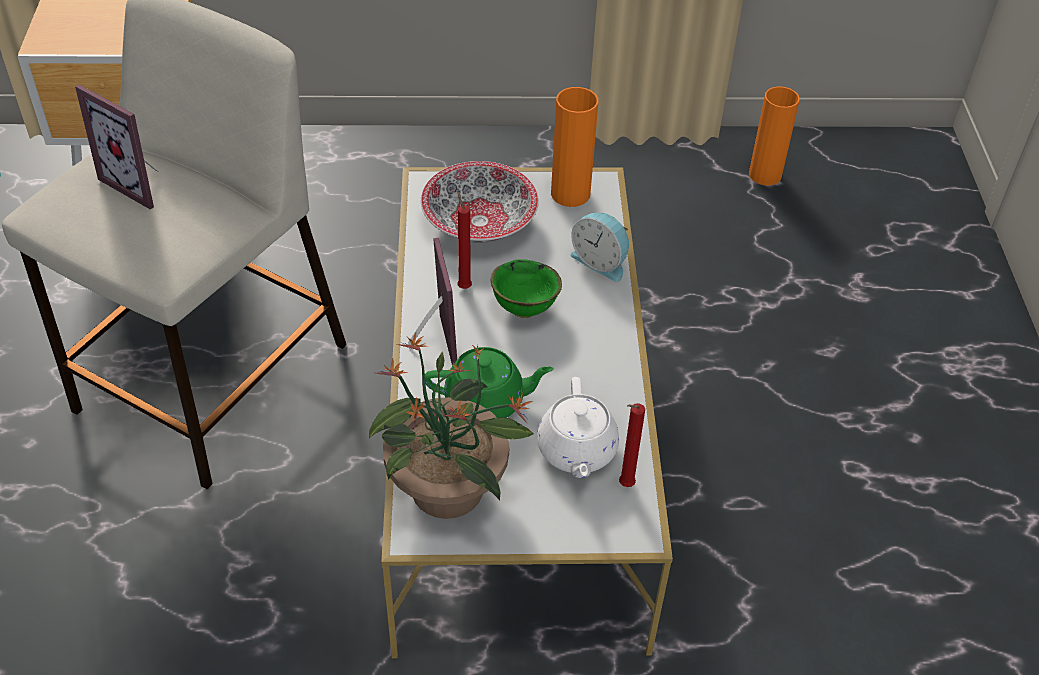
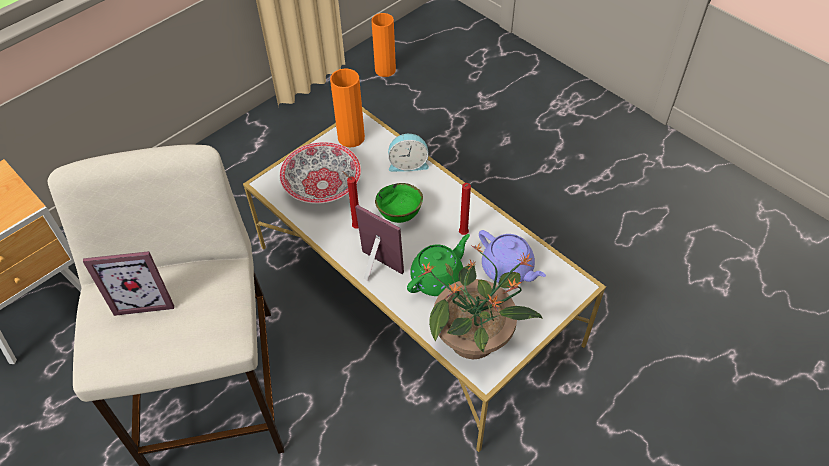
camera: 40 degrees left, 5 degrees up
(576, 451) = (508, 269): white teapot -> purple teapot
(624, 485) = (547, 269): red candle -> red candle (463, 234)

